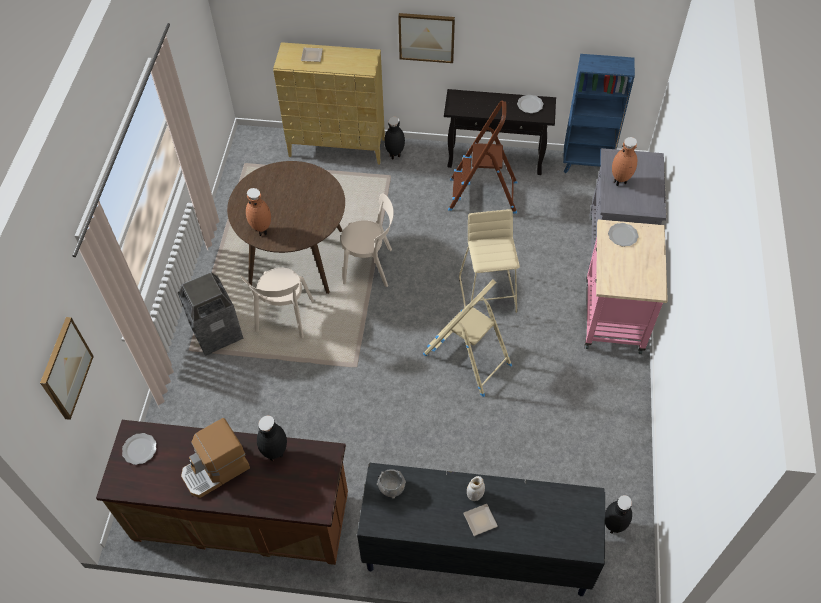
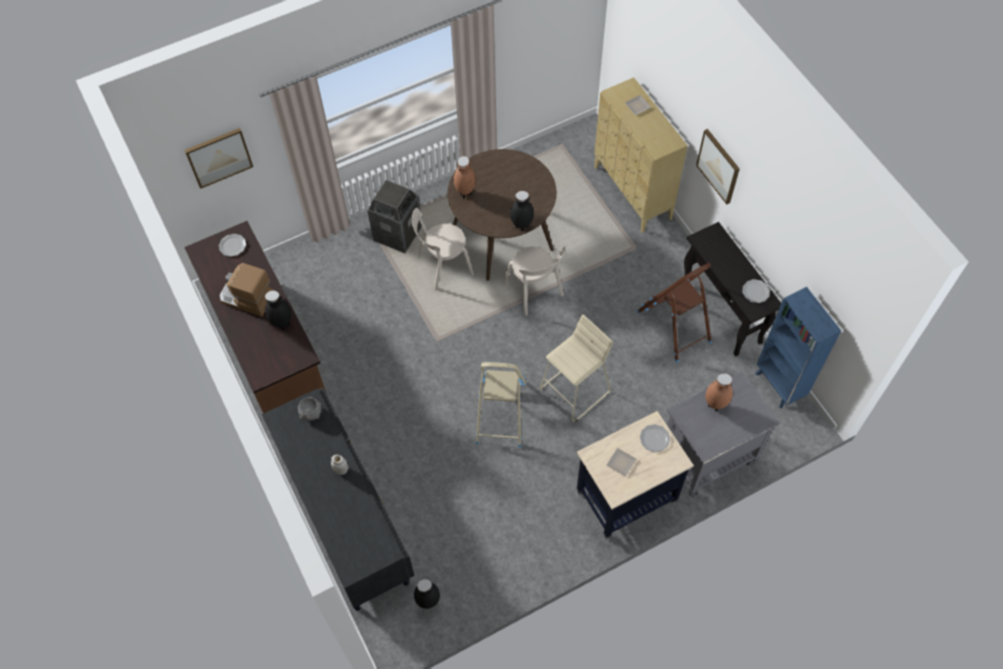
camera: 55 degrees right, 5 degrees up
(395, 155) = (660, 237): black vase -> black vase (521, 227)
(479, 520) = (323, 484): plate -> plate (621, 461)
(613, 318) = (626, 498): pink cart -> blue cart

